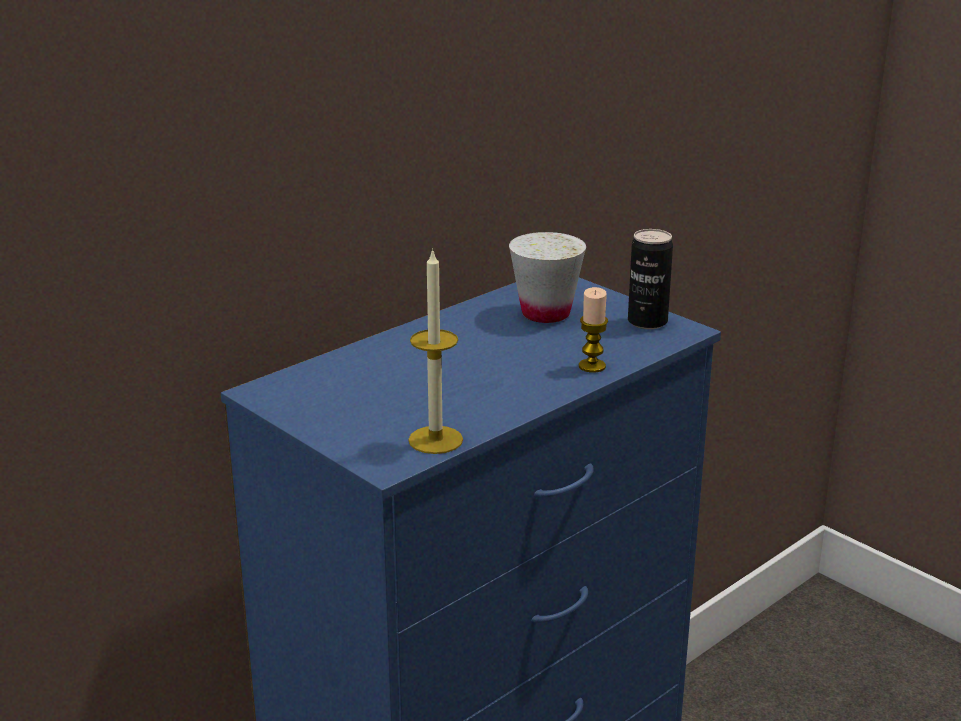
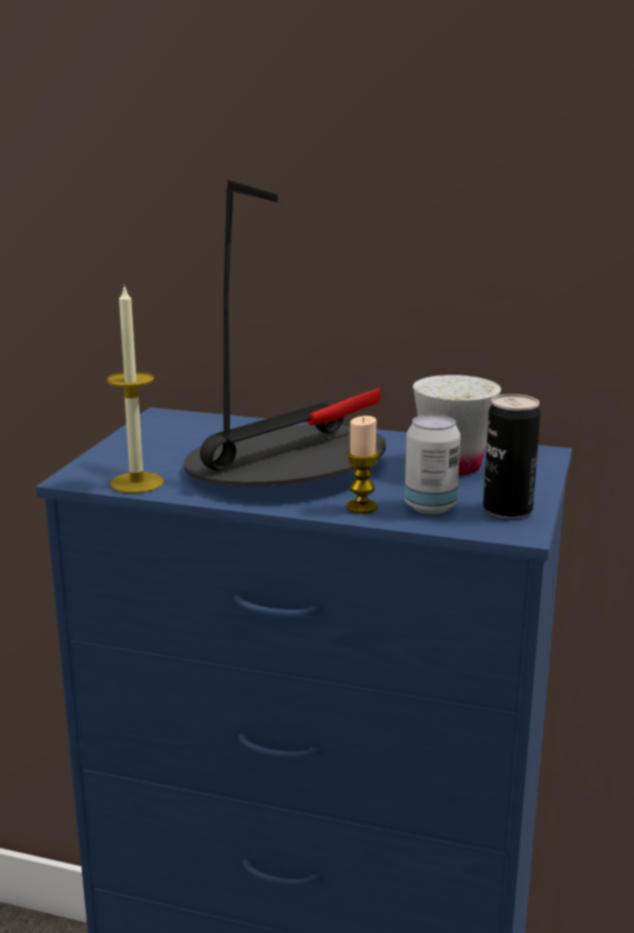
camera: 60 degrees right, 5 degrees down
(466, 369) = (286, 464): none -> table lamp
(616, 344) = (430, 507): none -> can

